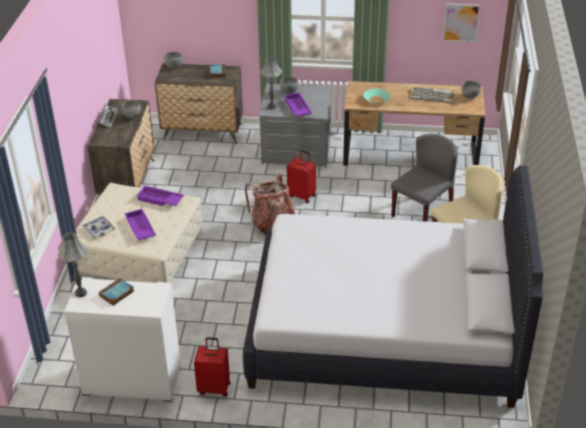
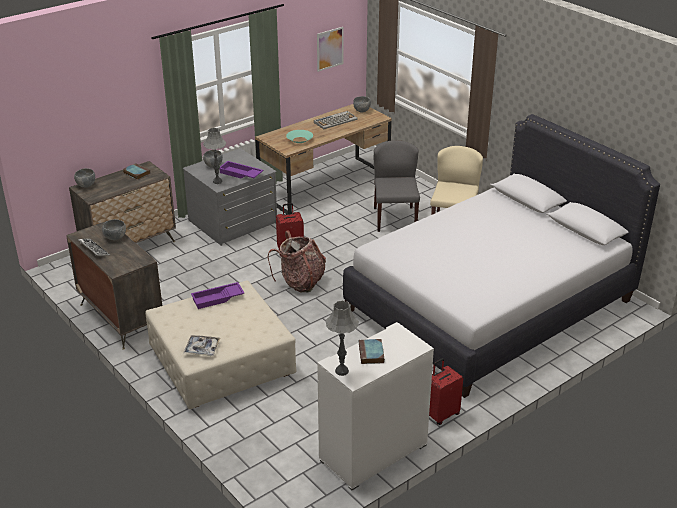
camera: 45 degrees left, 5 degrees down
(139, 228) = (236, 327): purple tray -> none

